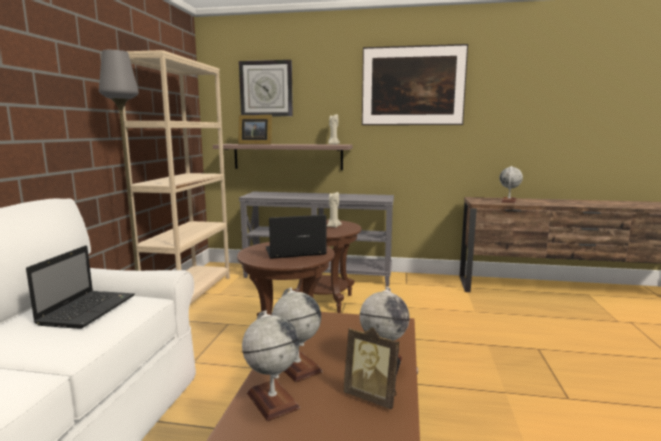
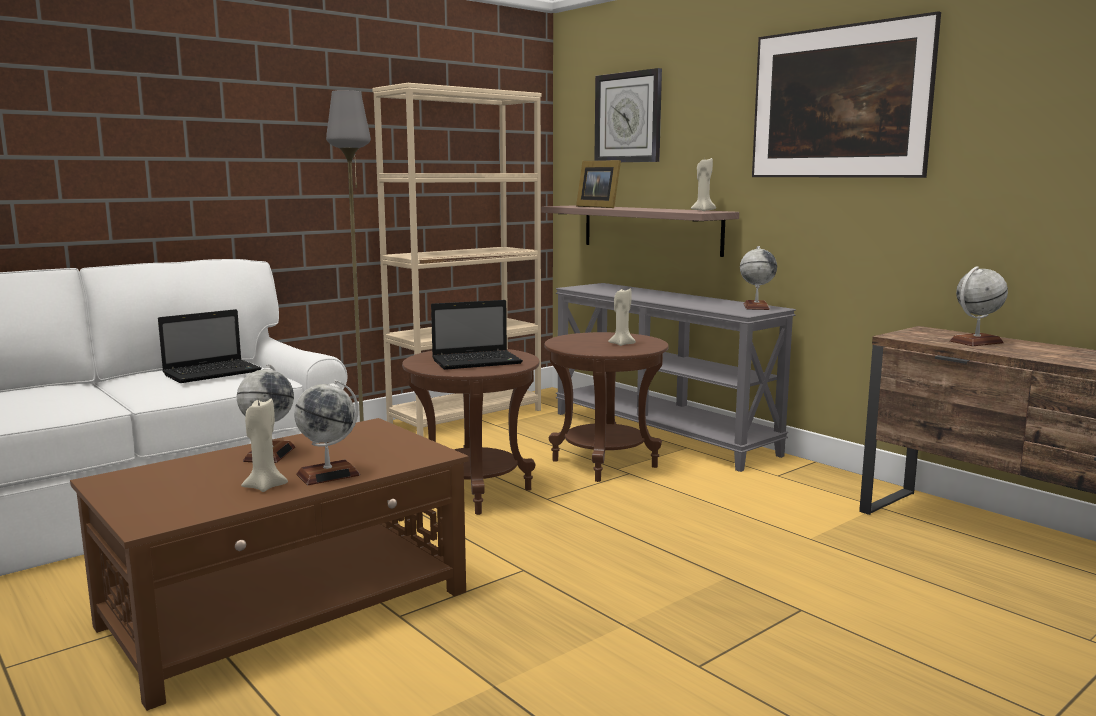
camera: 40 degrees right, 0 degrees up
(272, 400) = (202, 465): globe -> globe (756, 307)
(294, 252) = (478, 361): laptop -> laptop turned 135 degrees clockwise
(372, 396) = (265, 487): picture frame -> beige candle

